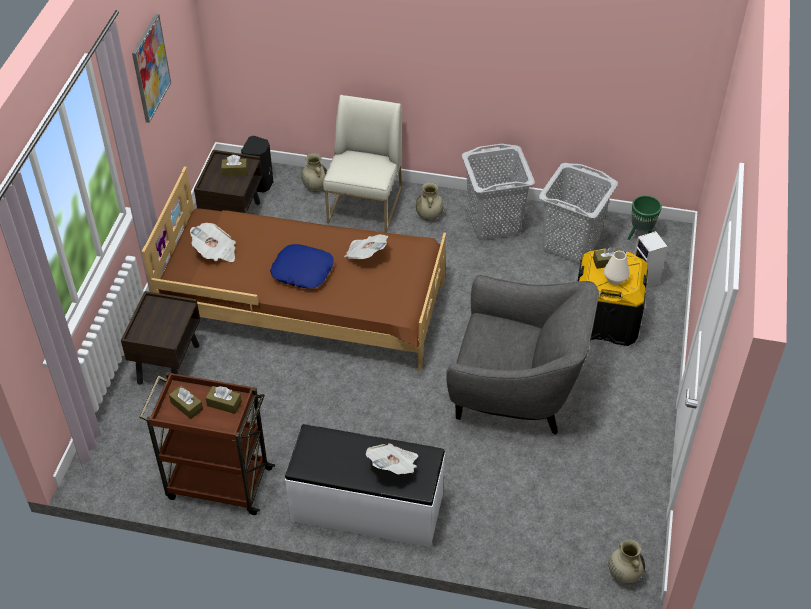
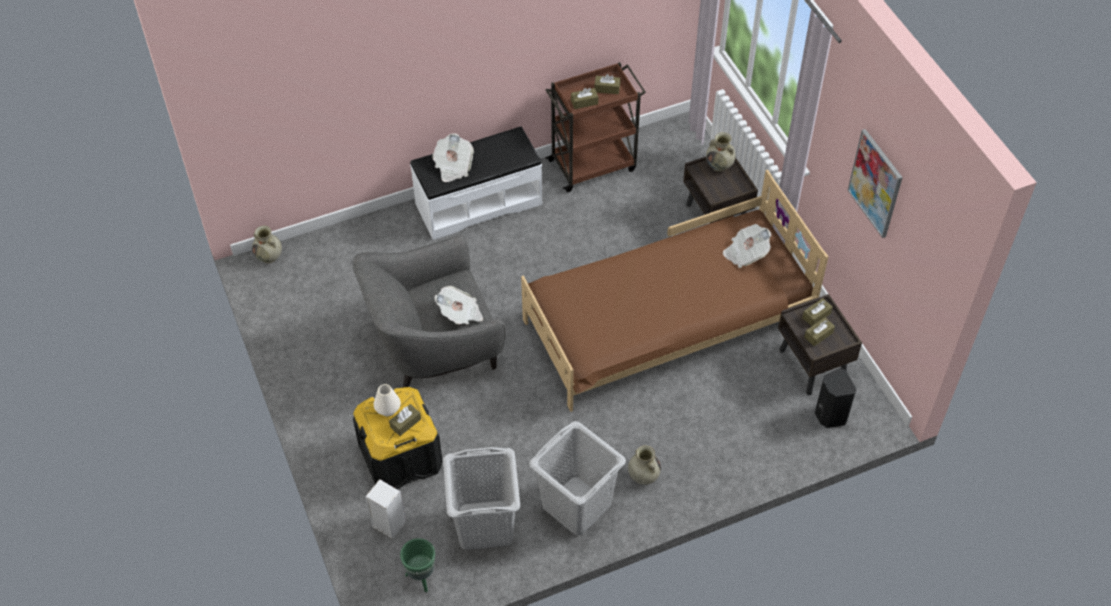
camera: 145 degrees right, 5 degrees up
(220, 183) = (816, 315): none -> brown tissue box
(302, 271) = (660, 277): blue pillow -> none
(315, 186) = (778, 444): beige vase -> beige vase (719, 166)
(365, 206) = (711, 450): white chair -> none
(366, 254) = (624, 320): newspaper -> newspaper (460, 314)

